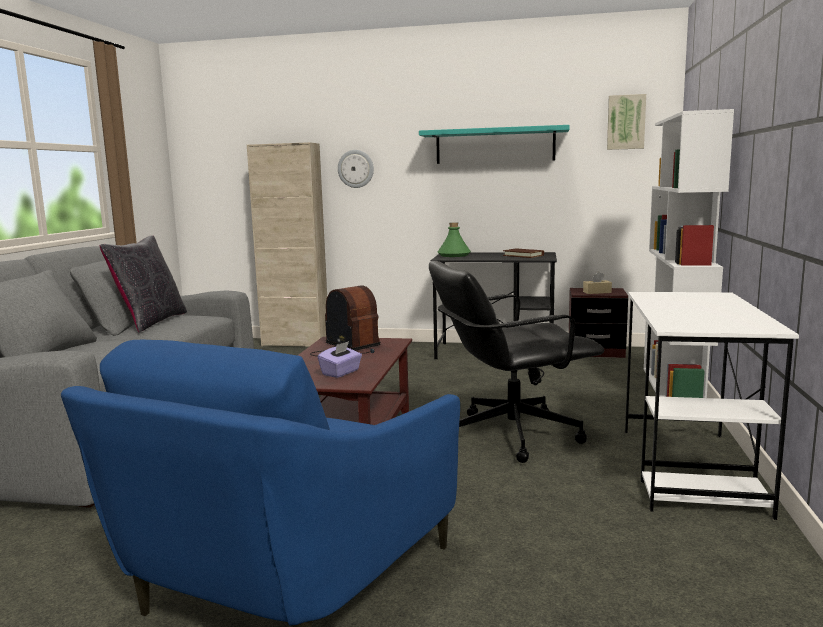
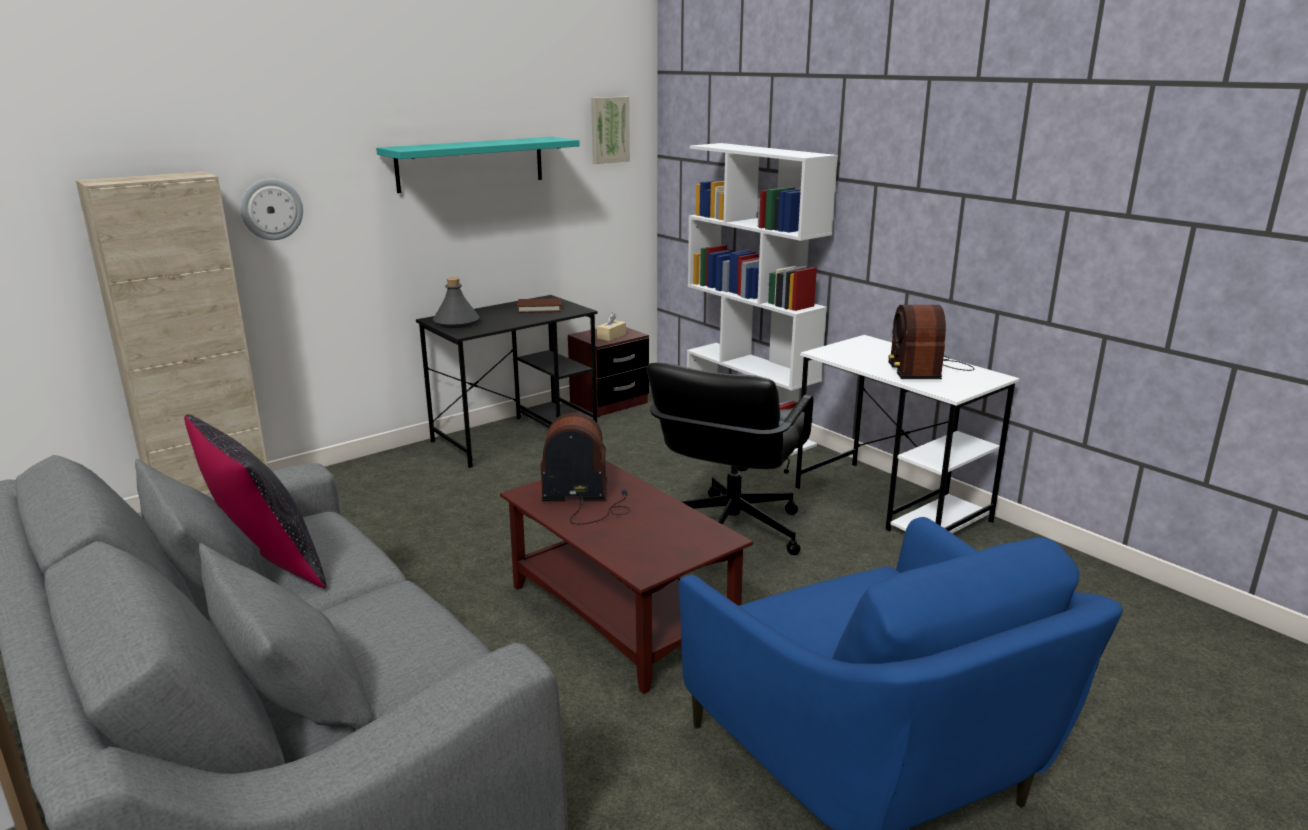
camera: 50 degrees left, 10 degrees up
(341, 373) = (670, 533): purple tissue box -> none
(453, 255) = (456, 323): green bottle -> grey bottle
(708, 313) = (925, 369): none -> radio

